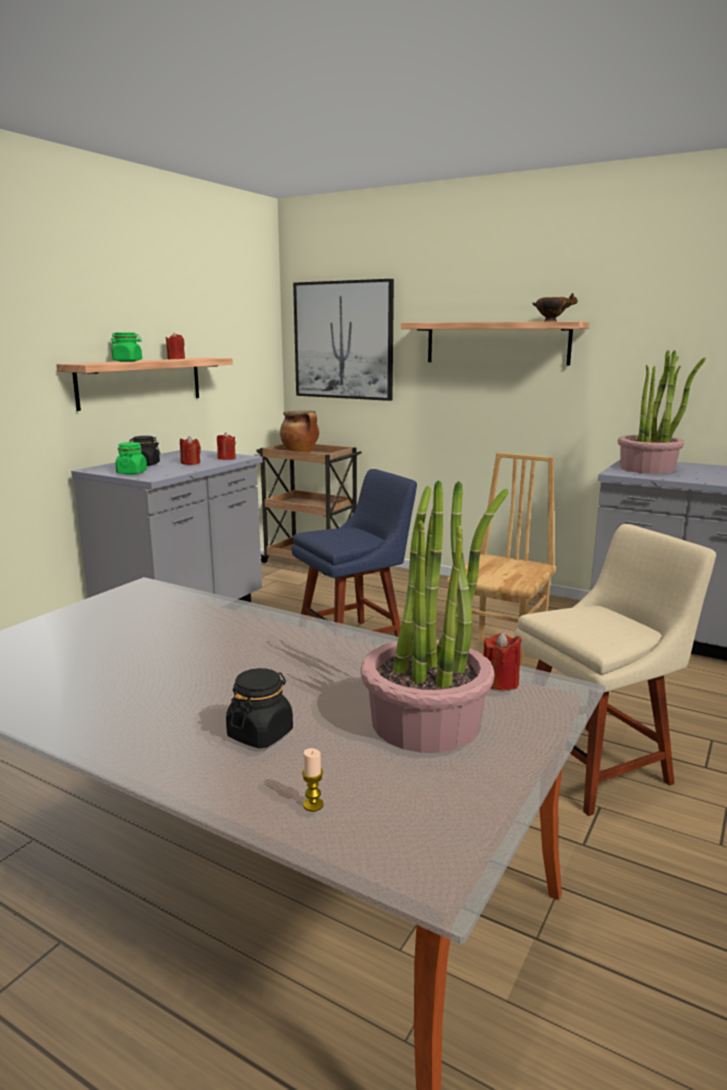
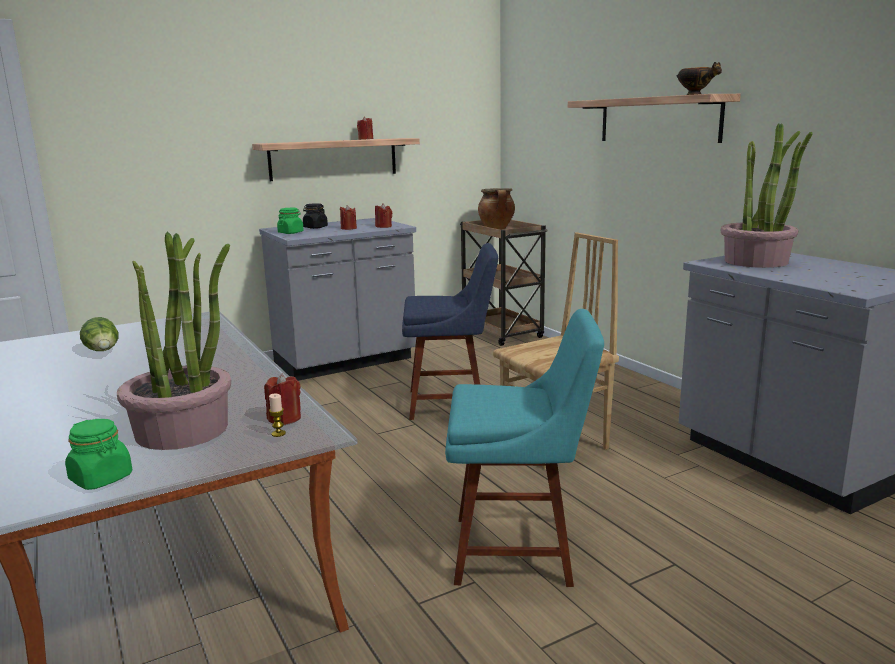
camera: 30 degrees right, 0 degrees up
(104, 653) = (103, 351): none -> lettuce
(127, 361) = (313, 141): green jar -> green jar (101, 478)
(260, 734) = (83, 413): black jar -> none
(313, 805) = (28, 456): candle -> candle (278, 434)
(343, 340) = (541, 120): picture -> none
(596, 765) = (520, 550): beige chair -> turquoise chair

